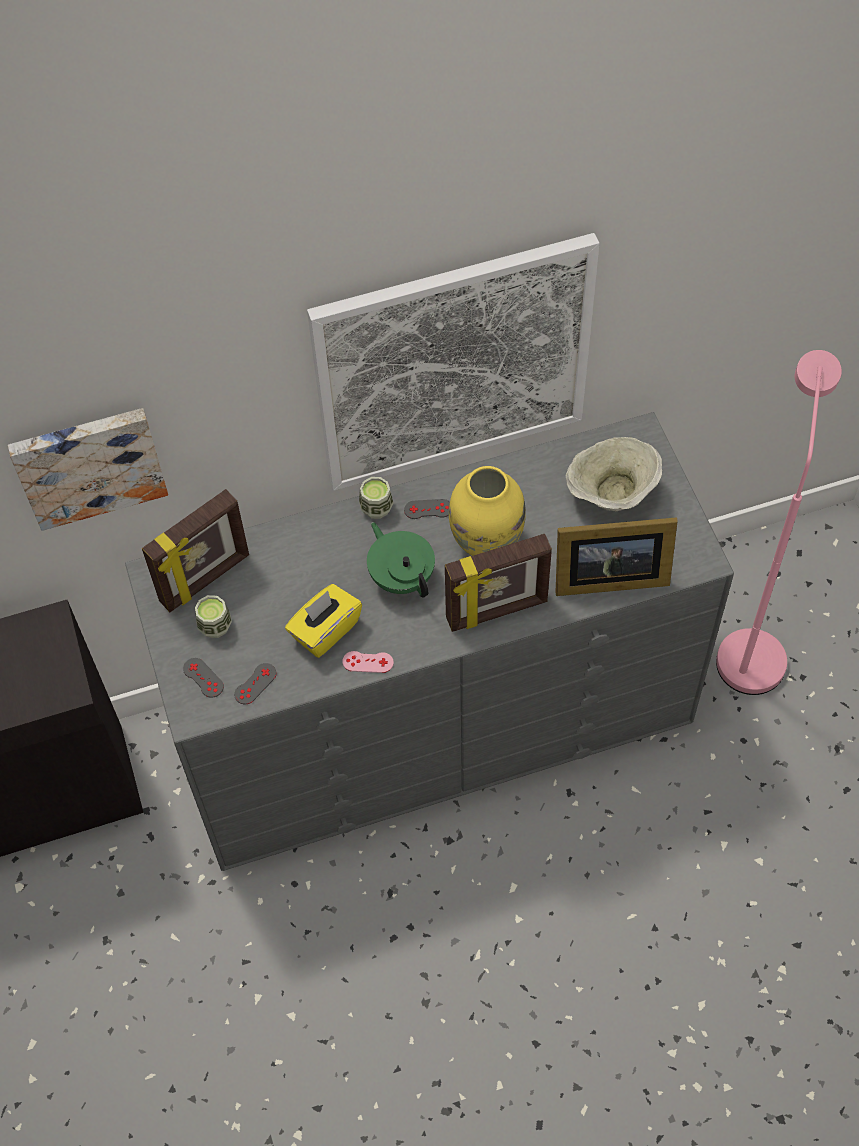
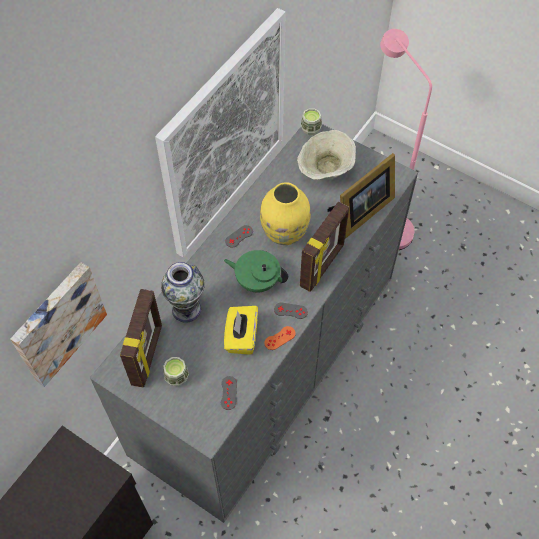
camera: 40 degrees left, 0 degrees up
(203, 678) = (196, 410): grey game controller -> grey game controller (290, 311)
(292, 555) = (186, 309): none -> vase
(368, 662) = (280, 338): pink game controller -> orange game controller
(376, 508) = (210, 253): cup -> cup (310, 129)

